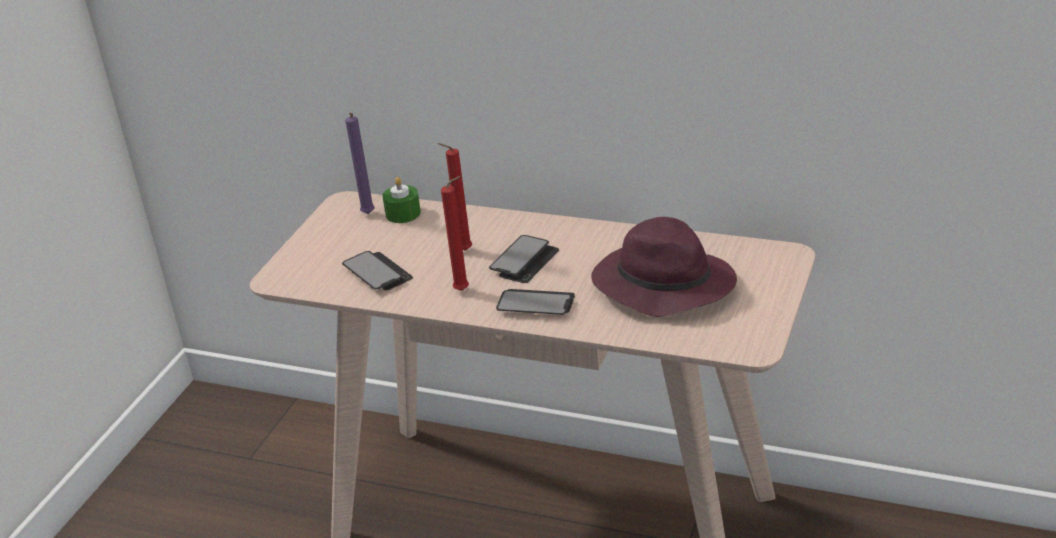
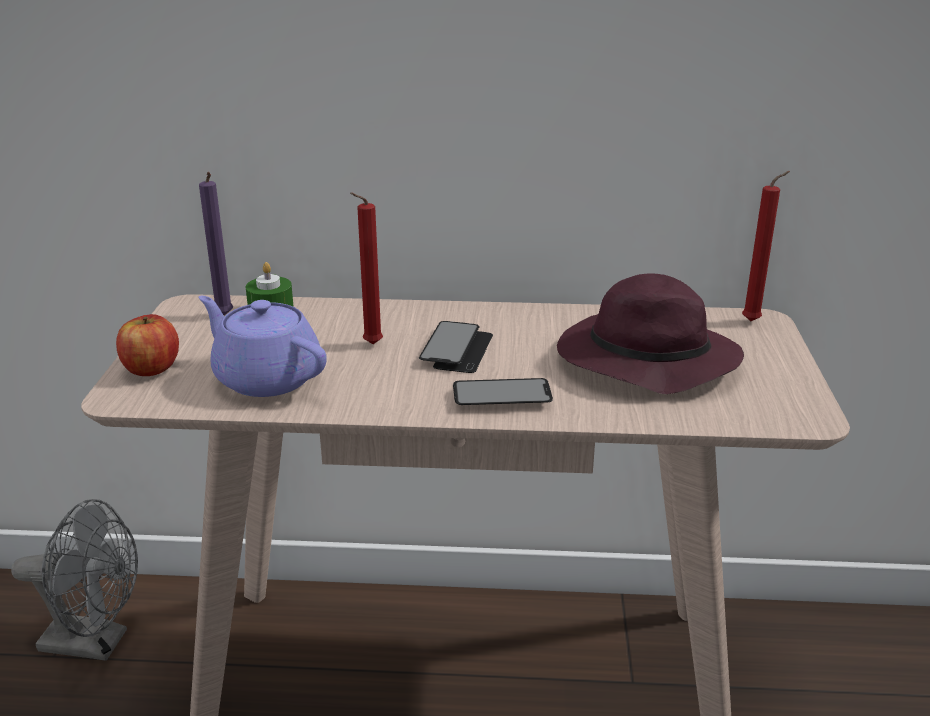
camera: 20 degrees left, 5 degrees down
(282, 452) = (96, 642): none -> grey fan
(302, 257) = (151, 368): none -> apple
(377, 273) = (266, 377): phone -> purple teapot
(464, 290) = (396, 388): red candle -> red candle (754, 321)

